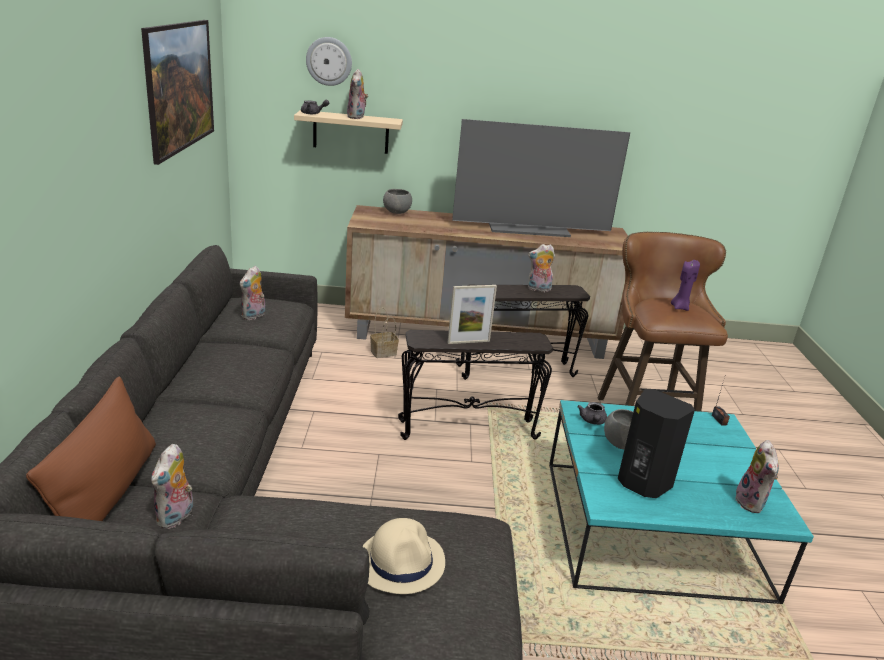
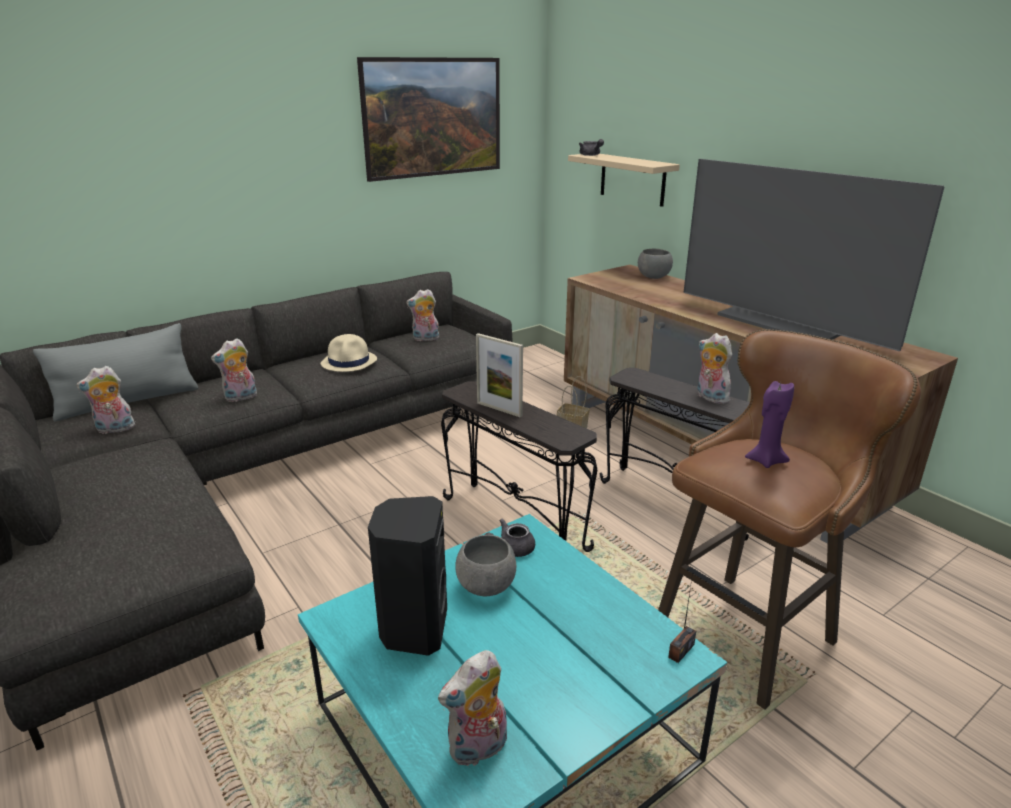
camera: 55 degrees right, 0 degrees up
(107, 493) = (128, 401): brown pillow -> grey pillow
(329, 61) = (619, 97): wall clock -> none
(357, 117) = (626, 160): plush toy -> plush toy (240, 398)
(402, 561) = (115, 528): beige hat -> beige hat (349, 362)

